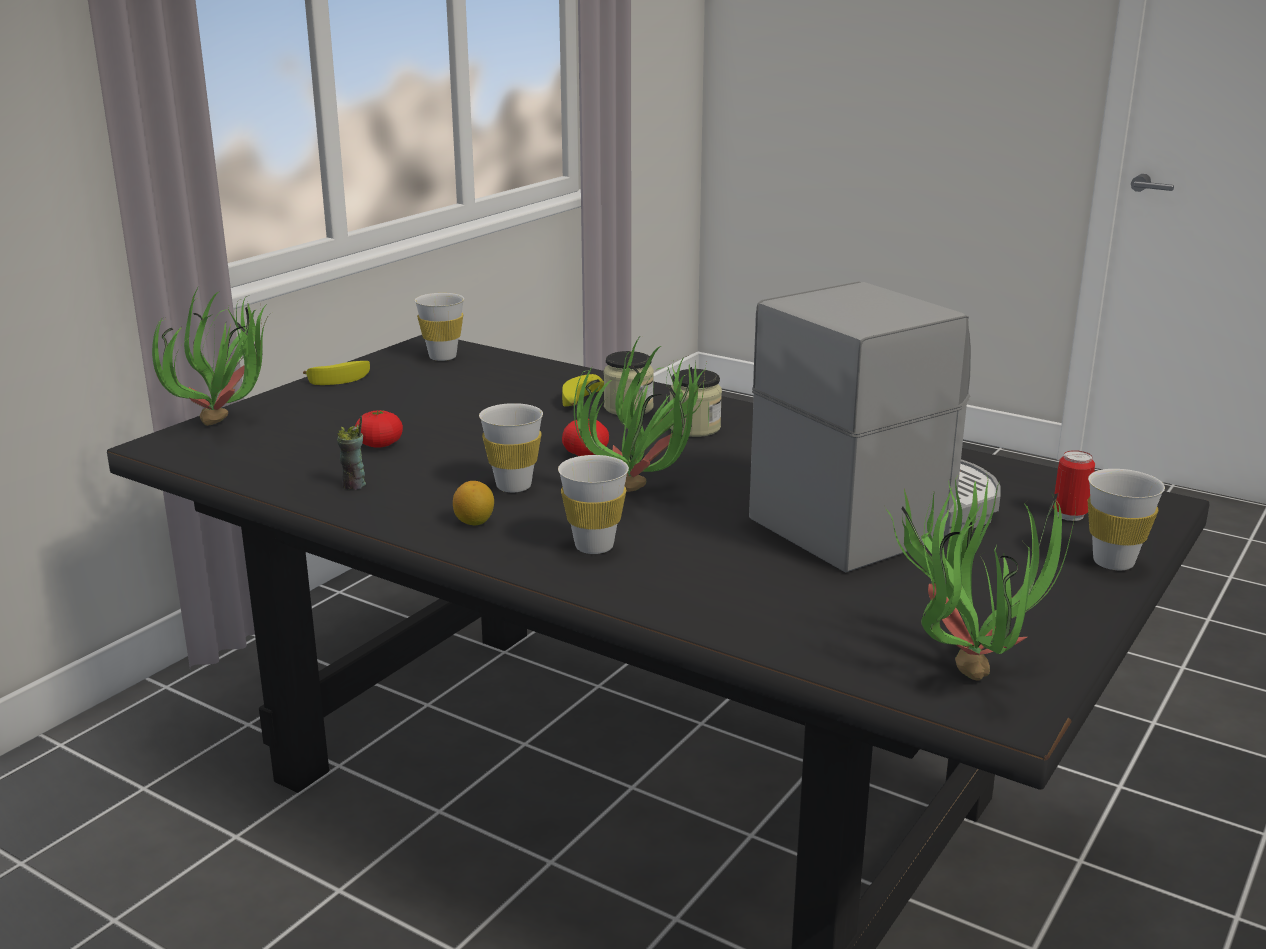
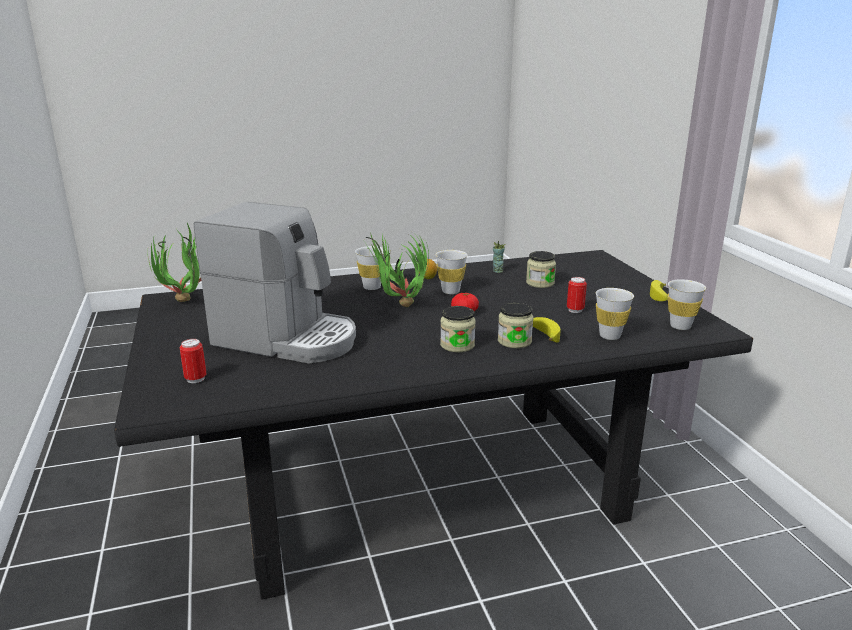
camera: 130 degrees right, 0 degrees up
(230, 423) = (609, 268): potted plant -> none
(379, 444) = (540, 283): tomato -> jar
(468, 404) = (575, 310): none -> can
(880, 517) = (287, 339): coffee machine -> coffee machine turned 75 degrees counterclockwise
(1113, 562) = (155, 362): white cup -> white cup (610, 336)

